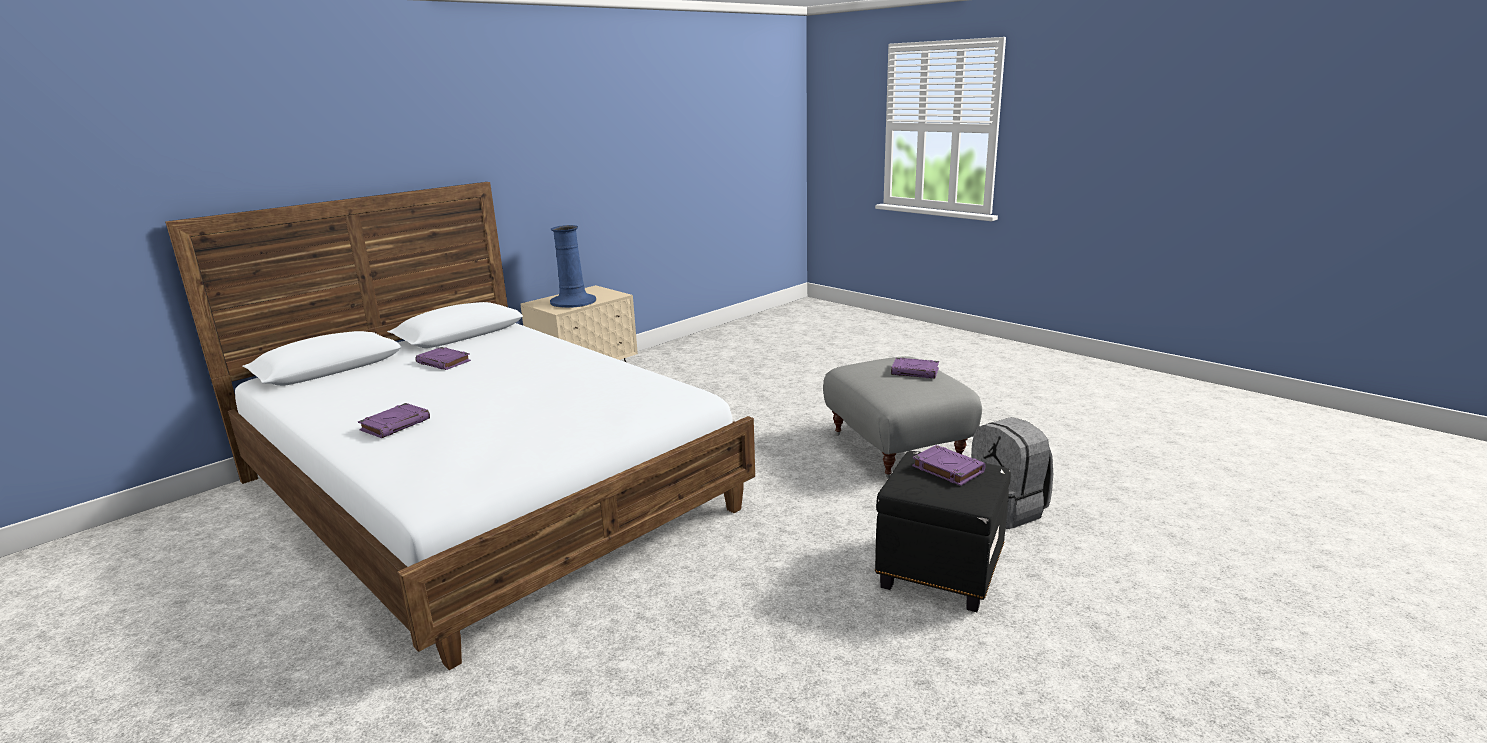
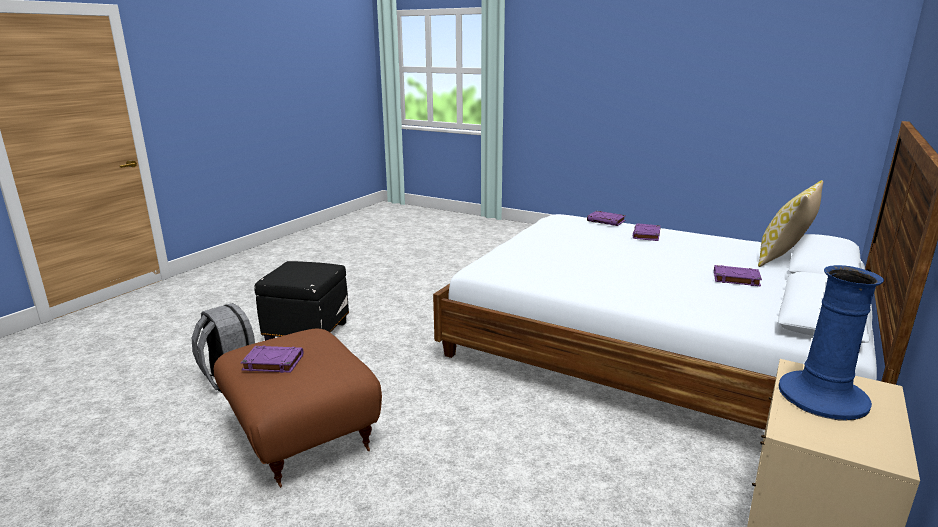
camera: 165 degrees right, 0 degrees up
(333, 379) = (783, 258): none -> pillow
(898, 449) = (300, 436): grey ottoman -> brown ottoman
(947, 469) = (298, 273): purple book -> purple book (606, 221)

